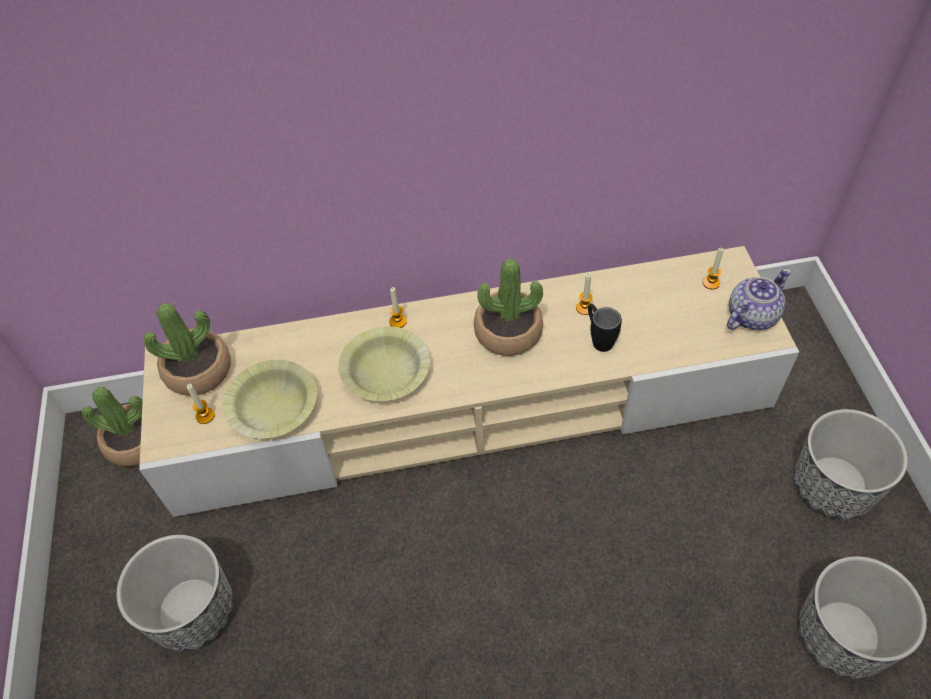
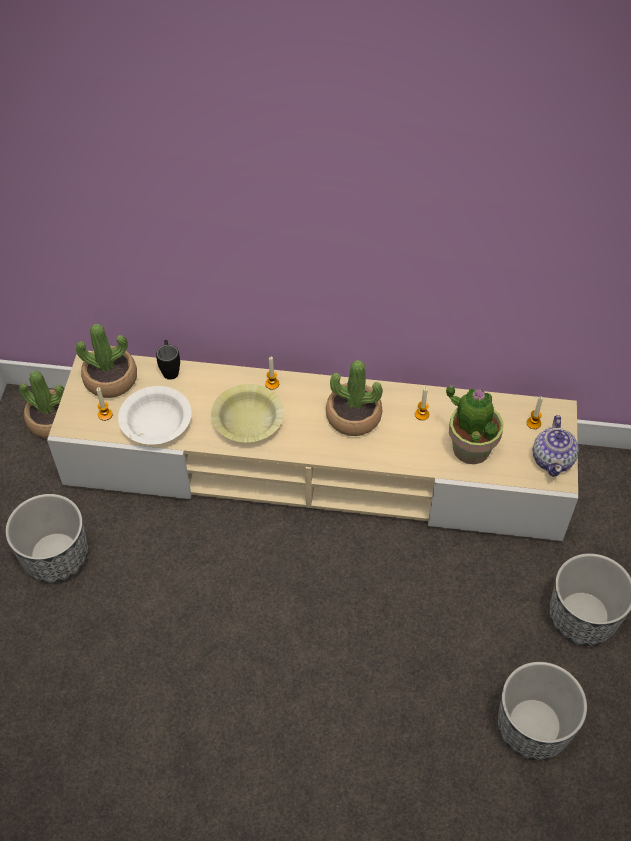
camera: 15 degrees right, 0 degrees up
(273, 407) = (156, 423): yellow bowl -> white bowl
(598, 338) = (422, 442): black mug -> black mug (170, 369)
(656, 330) = (471, 448): none -> potted plant
(751, 316) = (553, 459): teapot -> teapot turned 120 degrees clockwise

